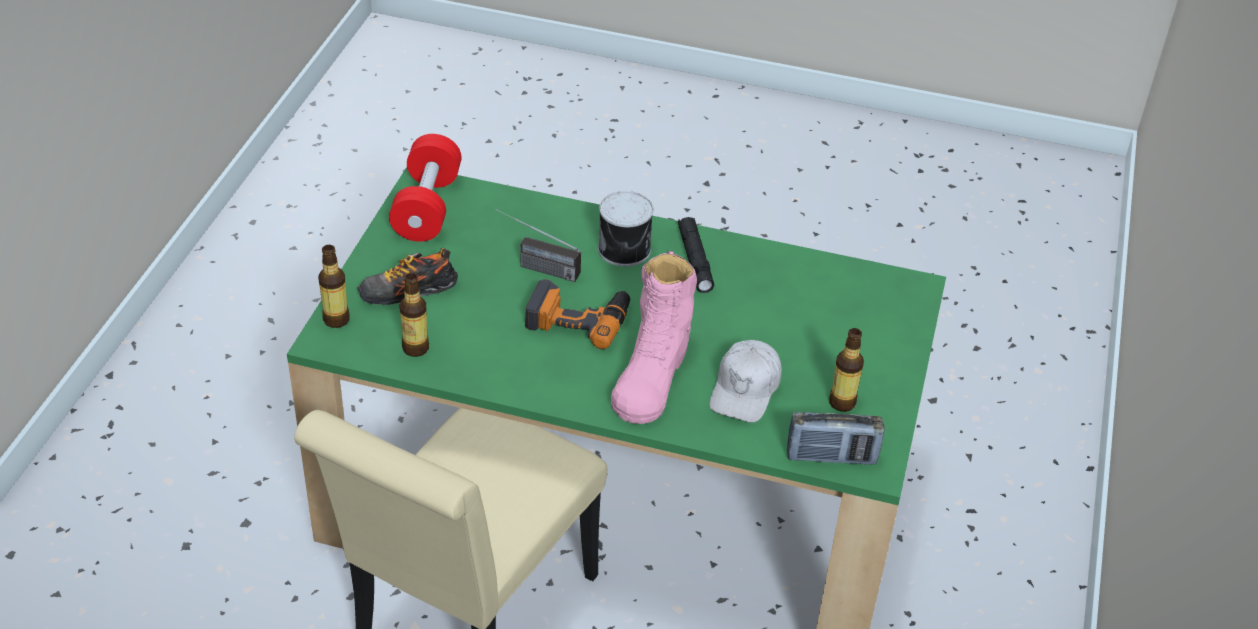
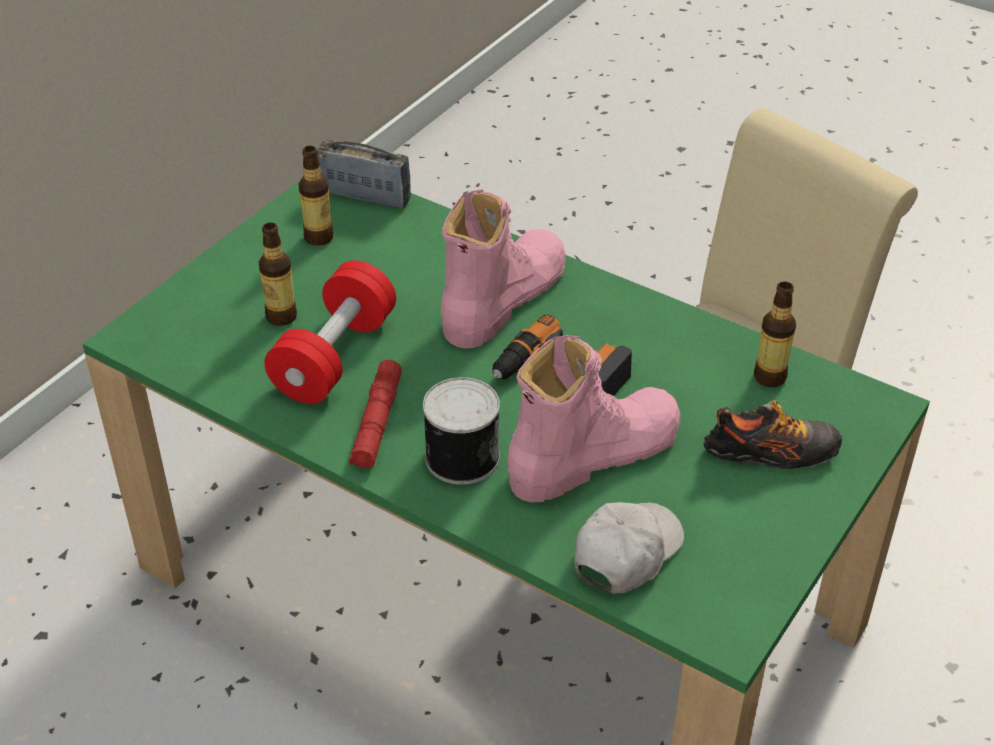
camera: 160 degrees left, 0 degrees up
(336, 319) = (868, 431): bottle -> bottle (281, 316)
(427, 207) = (726, 585): red dumbbell -> red dumbbell (334, 357)
(534, 266) = (593, 455): radio -> pink boot
(695, 260) = (377, 423): black flashlight -> red flashlight
(745, 390) = (410, 266): white cap -> white cap (626, 553)

